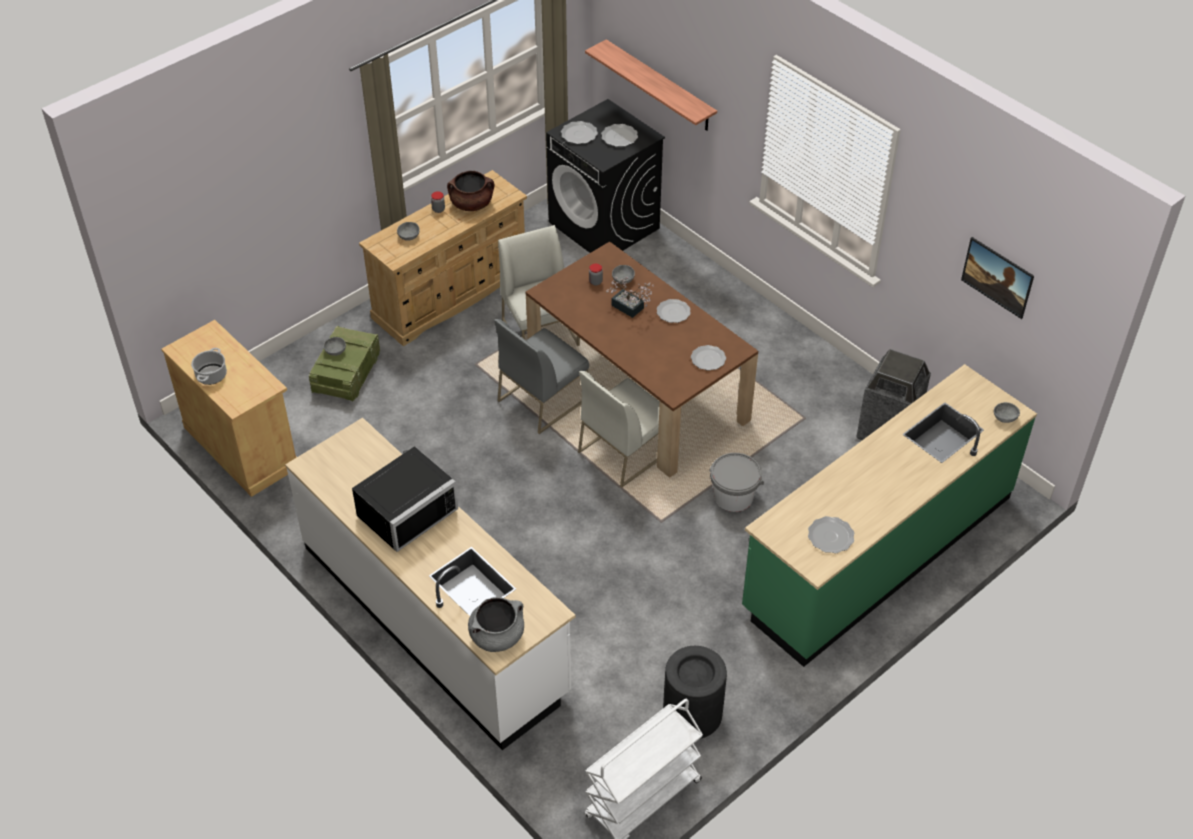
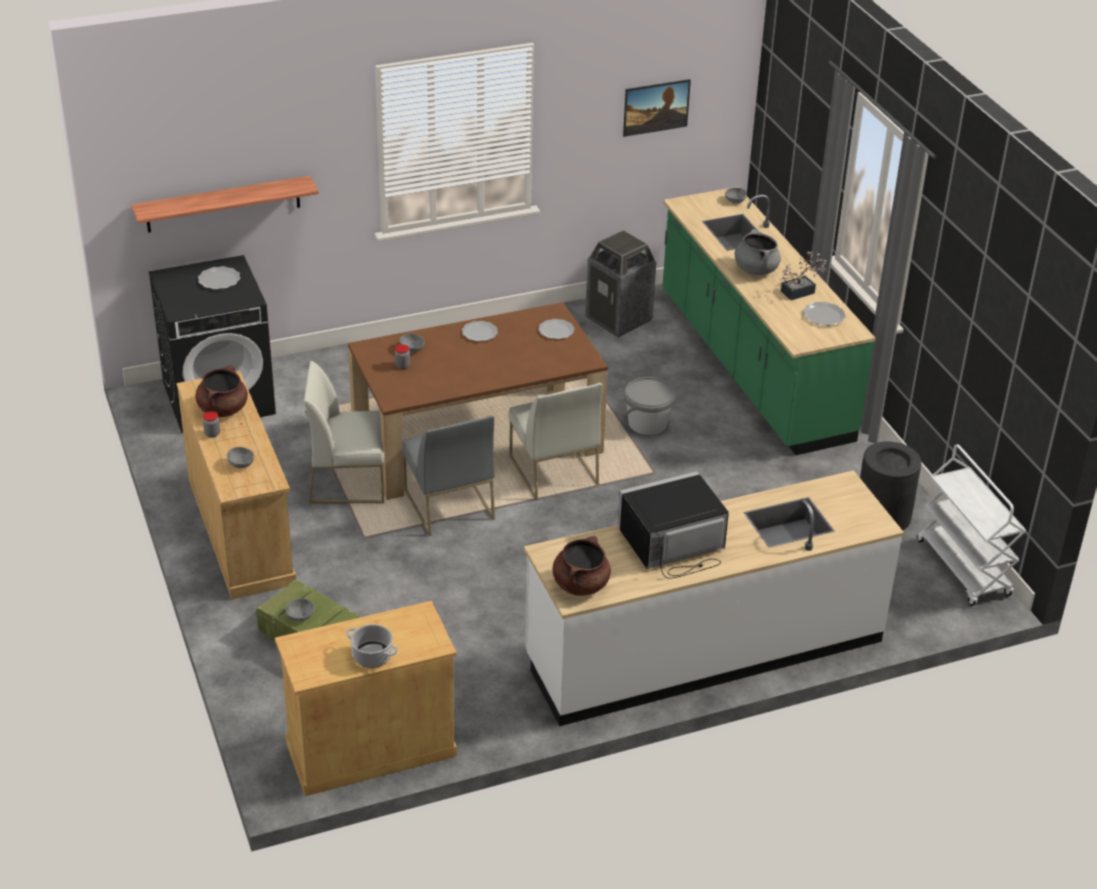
camera: 70 degrees left, 10 degrees down
(327, 464) = (580, 584): none -> brown cooking pot
(403, 510) = (673, 545): black microwave -> black microwave turned 90 degrees counterclockwise
(497, 636) = (861, 521): grey cooking pot -> grey cooking pot (755, 269)
(579, 134) = (192, 302): plate -> none
(630, 308) = (456, 355): potted plant -> potted plant (801, 291)

